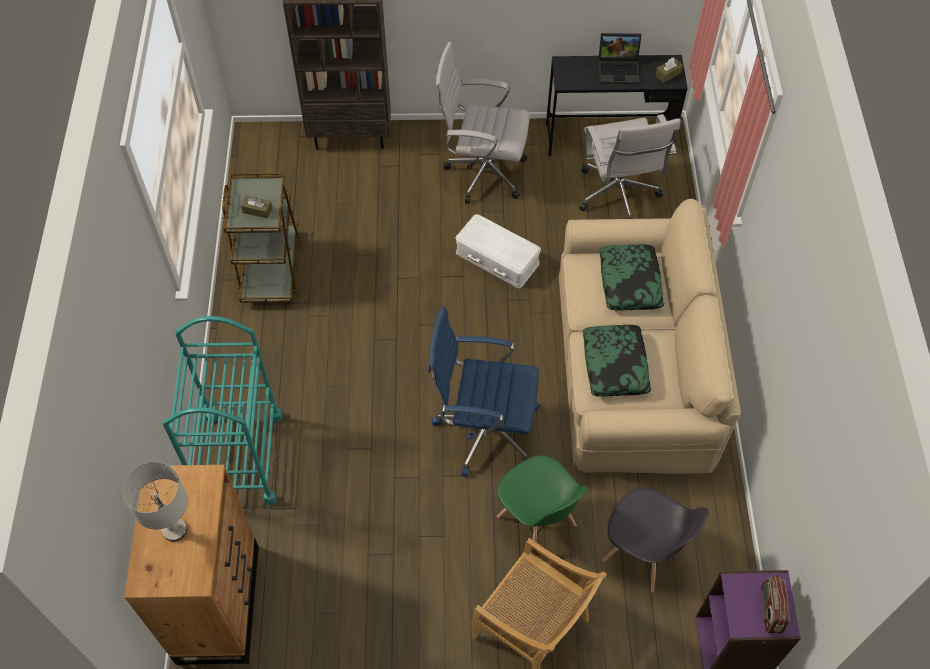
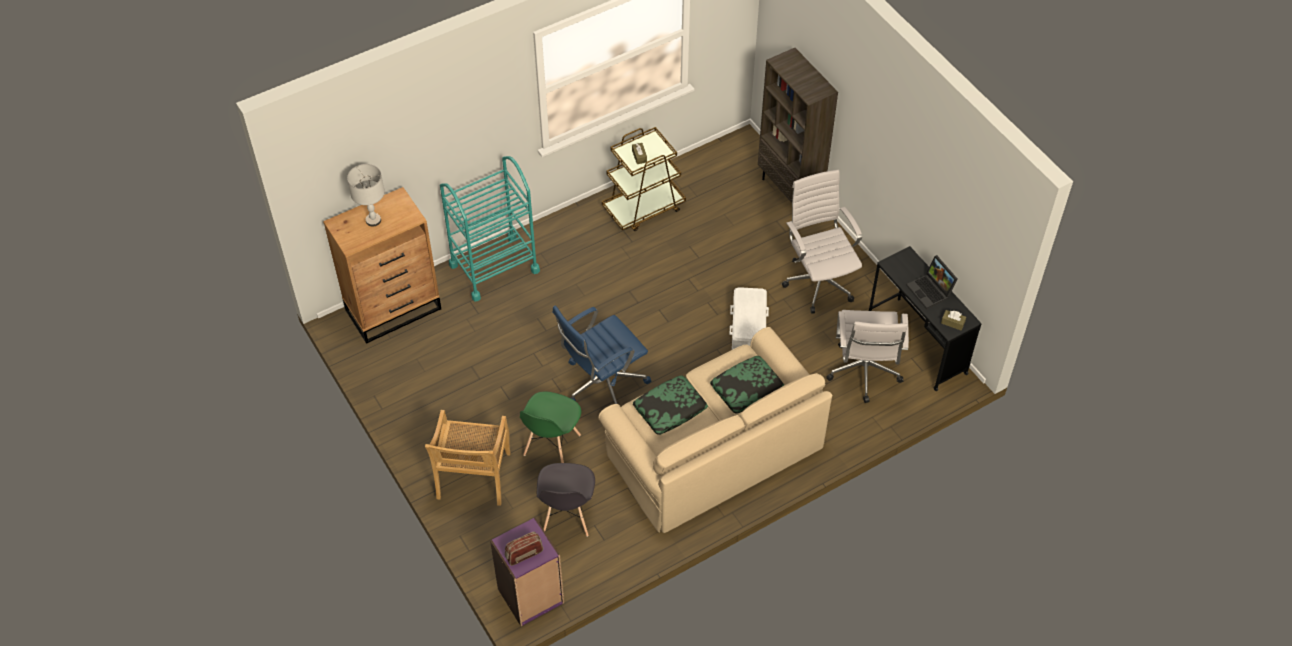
camera: 60 degrees right, 5 degrees down
(484, 429) = (602, 384): blue office chair -> blue office chair turned 105 degrees counterclockwise
(618, 197) = (864, 374): white office chair -> white office chair turned 45 degrees counterclockwise

